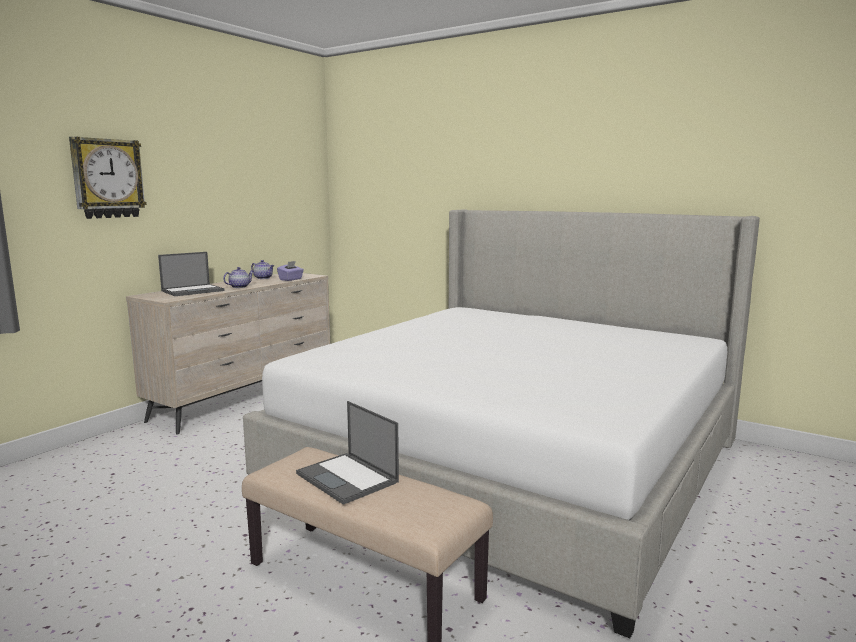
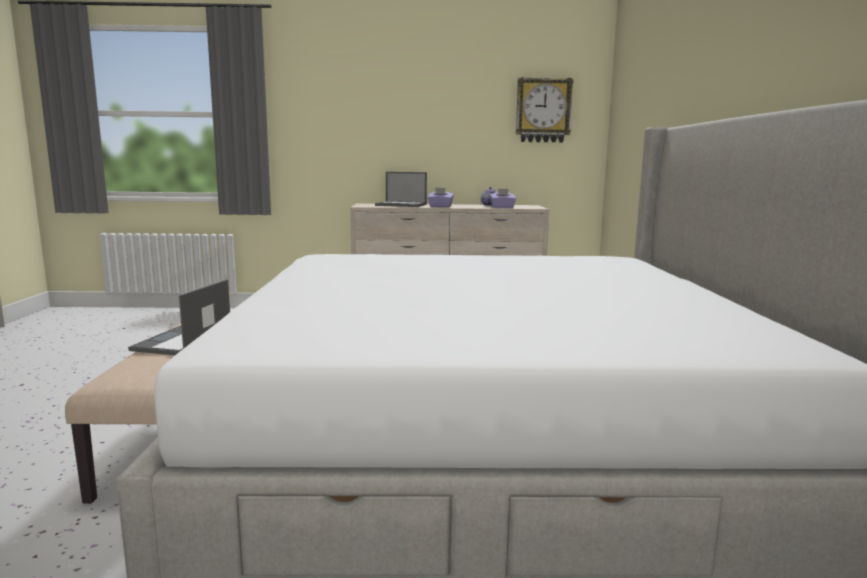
camera: 55 degrees right, 0 degrees up
(107, 178) = (351, 106): wall clock -> wall clock (543, 110)
(239, 287) = (440, 206): teapot -> purple tissue box

